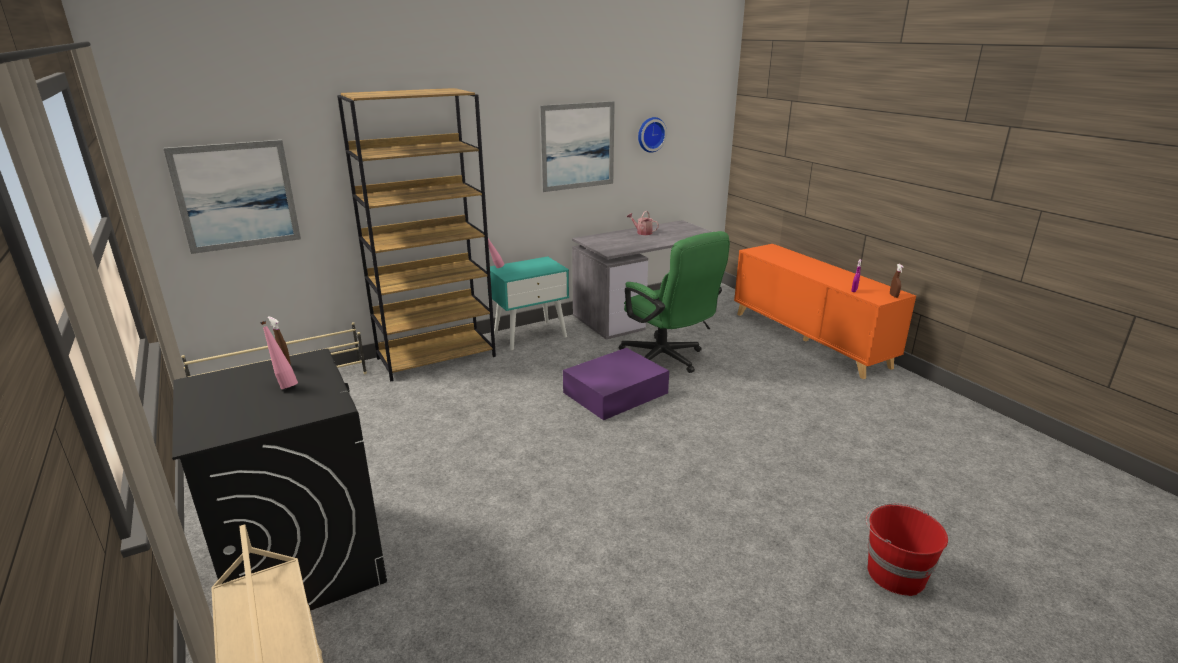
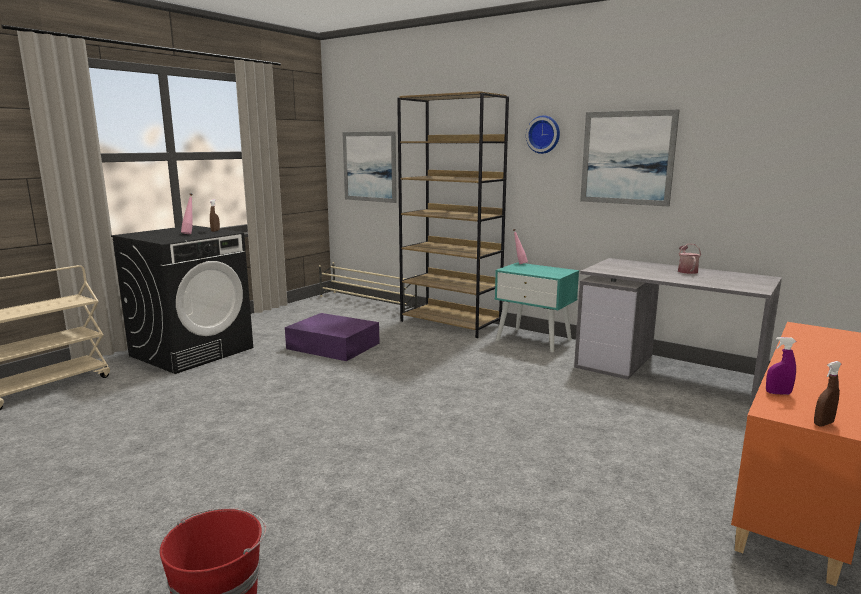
camera: 65 degrees right, 10 degrees down
(614, 393) = (469, 390): purple storage box -> purple storage box (332, 345)
(650, 134) = (735, 153): wall clock -> wall clock (544, 134)
(667, 359) = (574, 401): green office chair -> none

